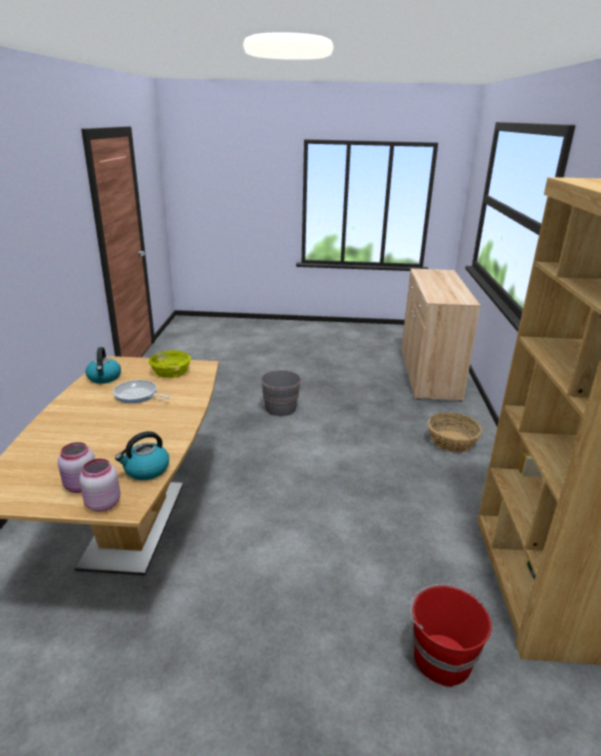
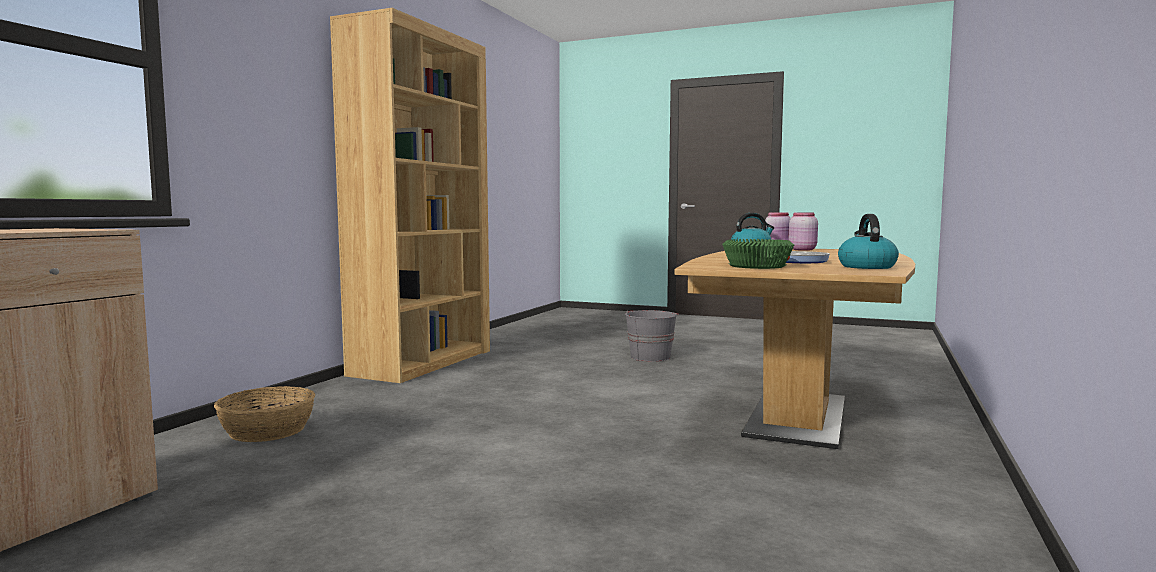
camera: 160 degrees left, 20 degrees down
(170, 371) = (758, 266): yellow bowl -> green bowl
(280, 409) = (498, 523): grey bucket -> grey bucket (650, 357)
(441, 657) = (539, 355): red bucket -> none

